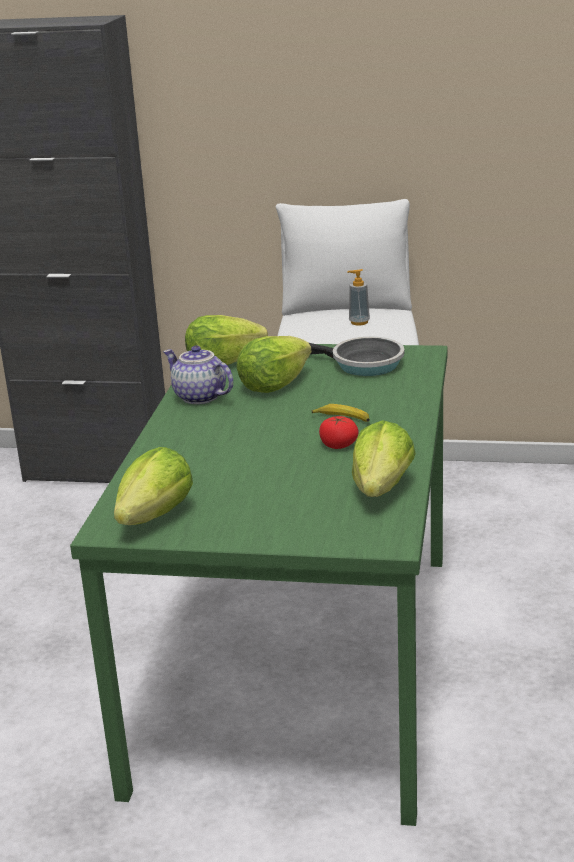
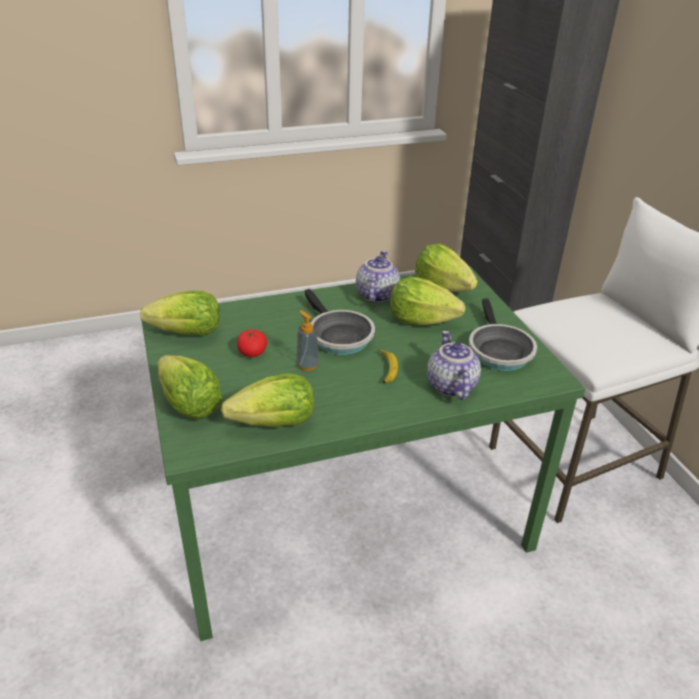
camera: 60 degrees right, 10 degrees up
(258, 431) = (338, 336): none -> frying pan
(308, 532) = (189, 405): none -> lettuce
(338, 444) = (339, 380): tomato -> tomato (252, 352)
(359, 322) = (612, 330): soap dispenser -> soap dispenser (307, 365)
(395, 396) = (450, 385): none -> teapot

